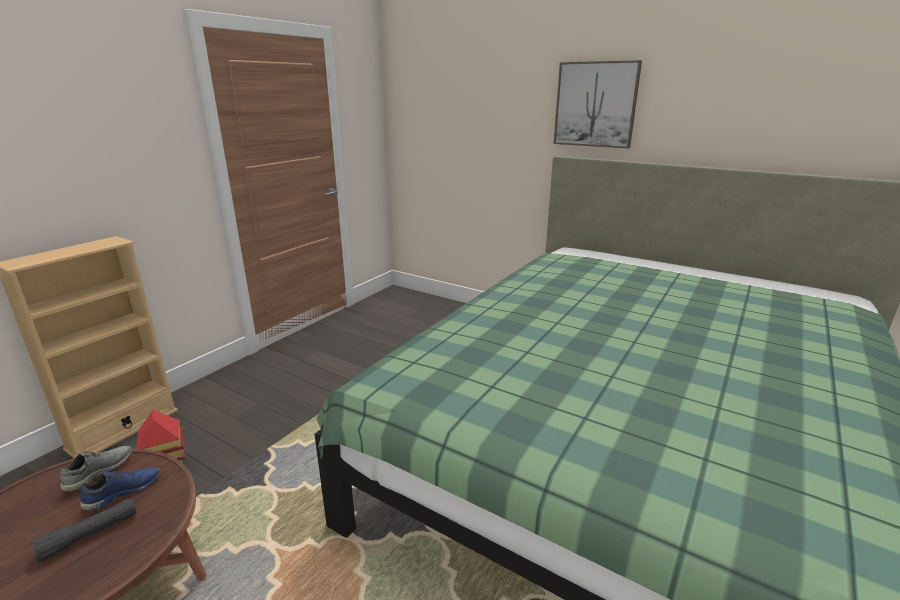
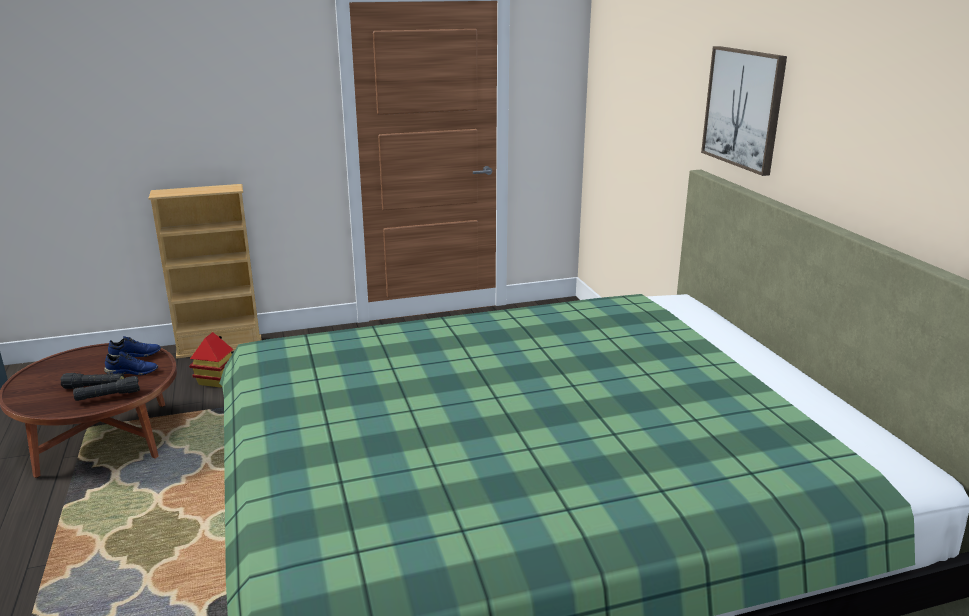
camera: 40 degrees right, 0 degrees up
(98, 471) = (135, 355): grey shoe -> blue shoe
(133, 535) = (108, 396): none -> black flashlight

